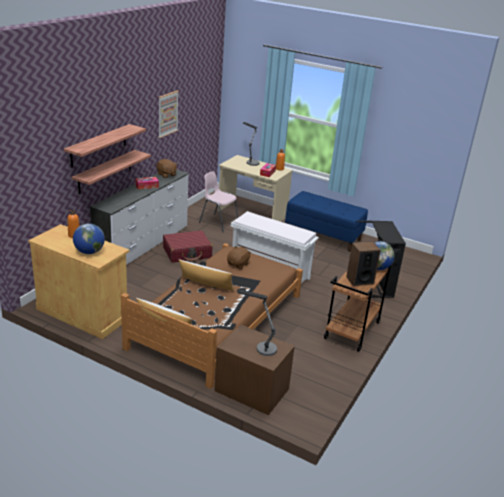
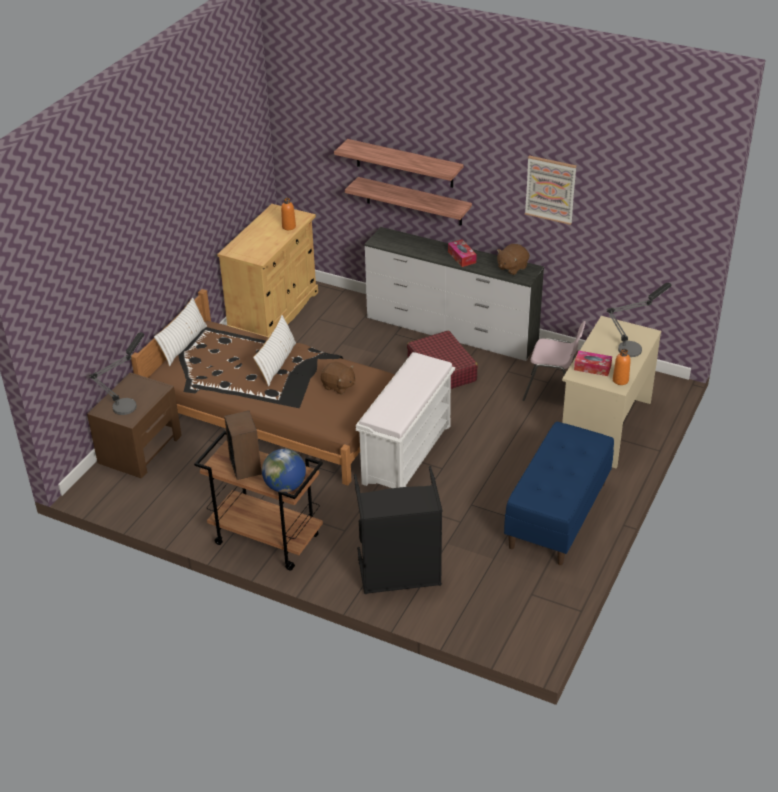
camera: 90 degrees right, 10 degrees up
(89, 252) = (251, 242): globe -> none
(218, 223) = (553, 391): pink chair -> pink chair turned 75 degrees clockwise

